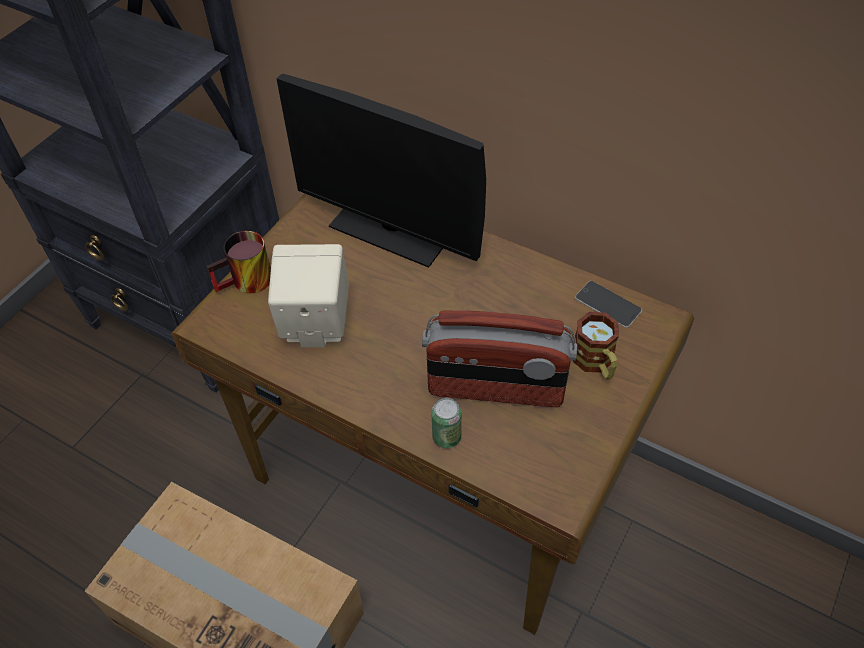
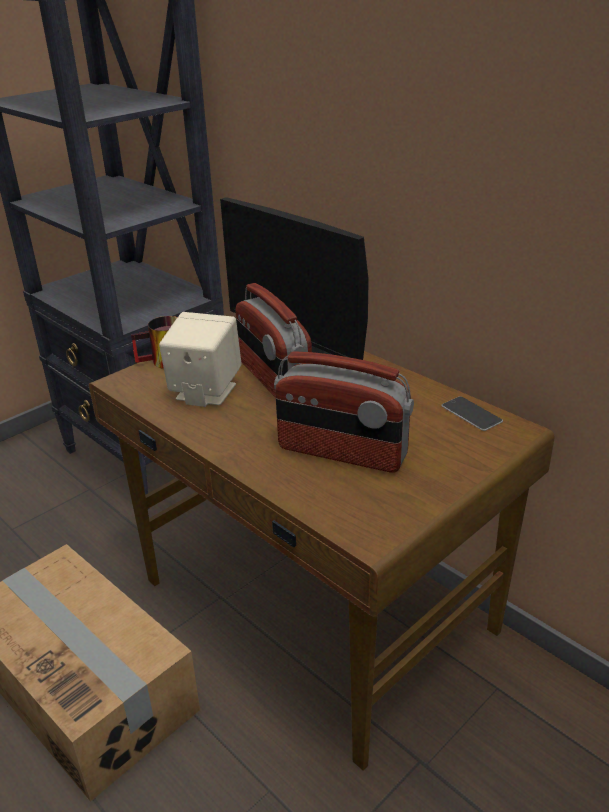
camera: 15 degrees right, 20 degrees down
(384, 290) = (273, 380): none -> radio
(446, 437) = (281, 478): can -> none
(596, 363) = (444, 450): mug -> none

